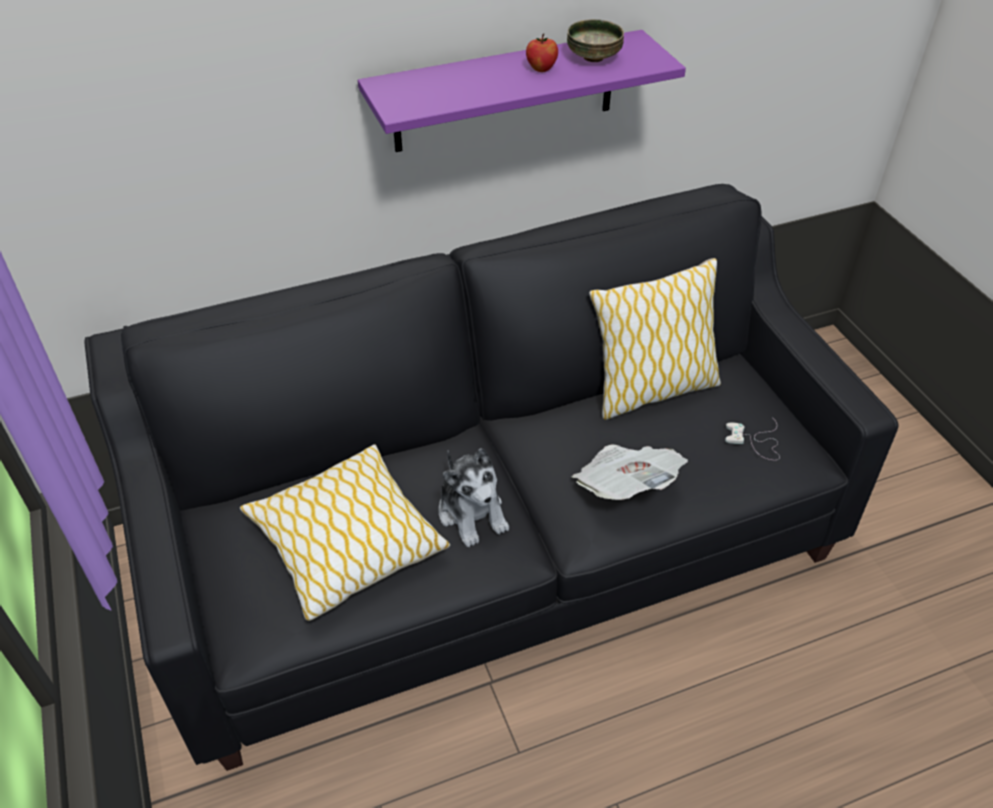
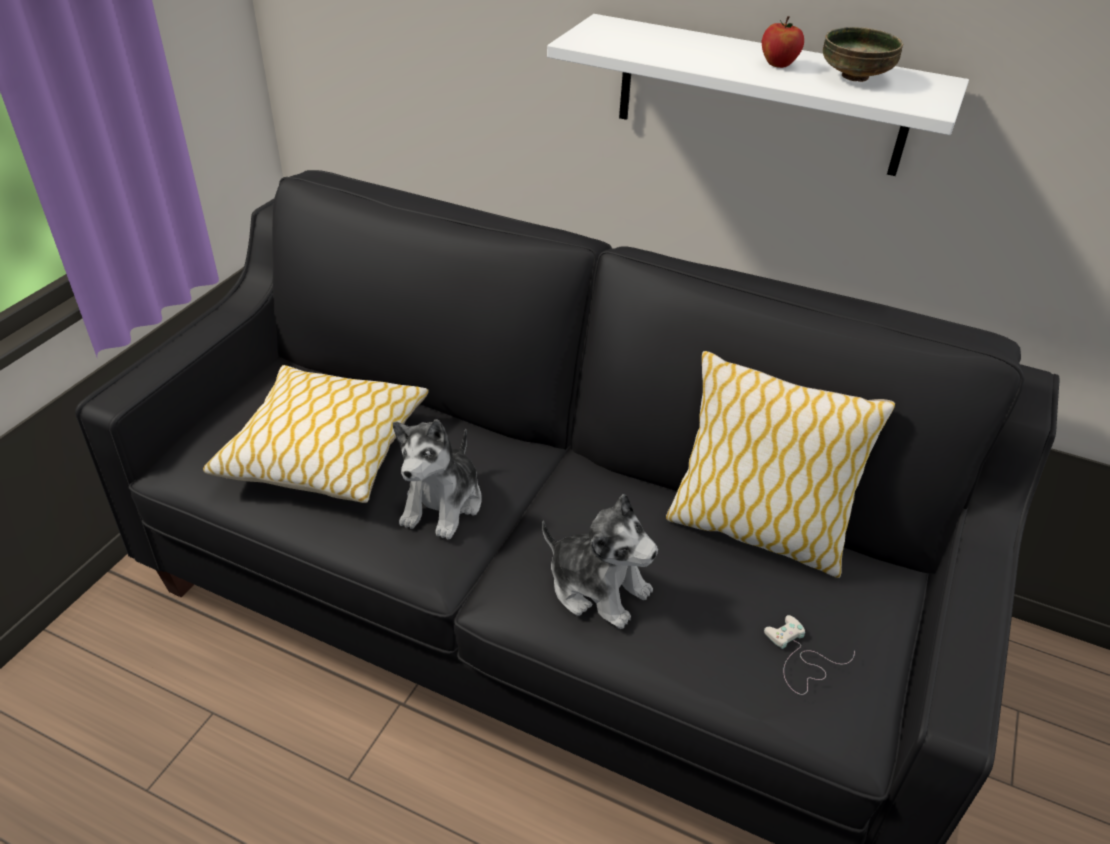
camera: 45 degrees right, 5 degrees down
(505, 92) = (760, 96): purple shelf -> white shelf
(625, 487) = (597, 588): newspaper -> plush toy

